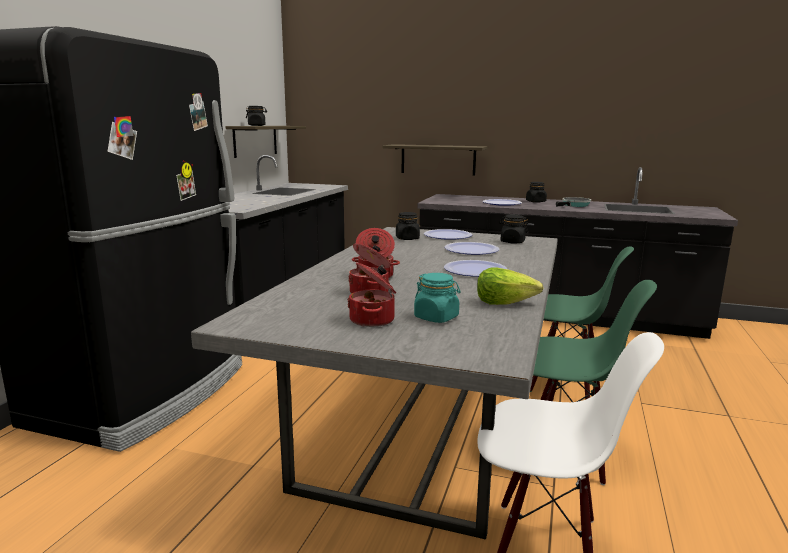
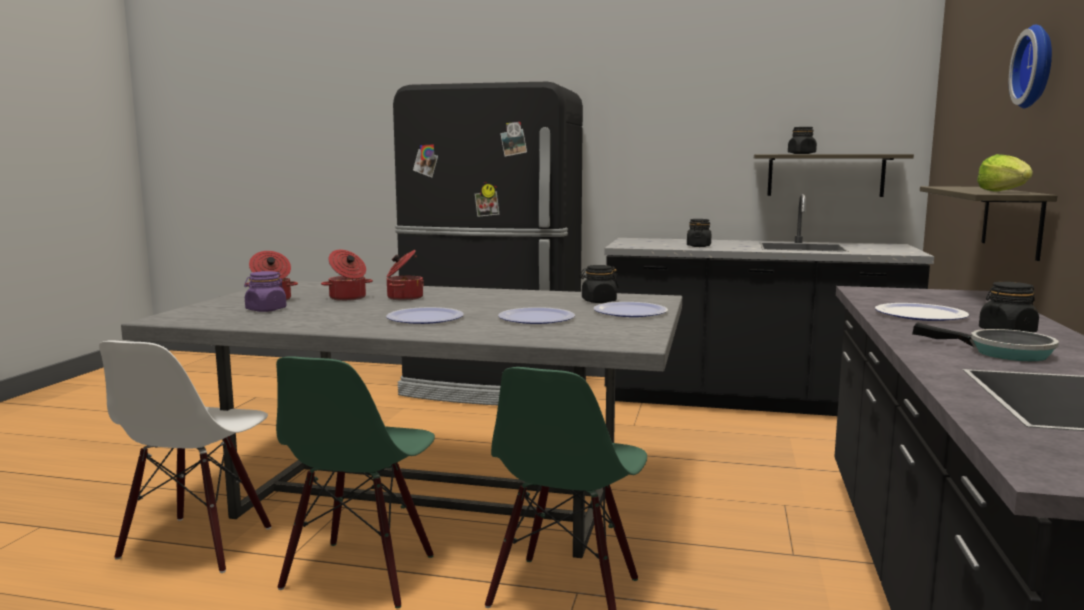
camera: 85 degrees right, 5 degrees down
(436, 317) = (266, 310): turquoise jar -> purple jar
(451, 87) = (1038, 66): none -> wall clock
(504, 303) = (294, 323): lettuce -> lettuce (1005, 192)
(512, 242) = (606, 332): black jar -> black jar (698, 246)

